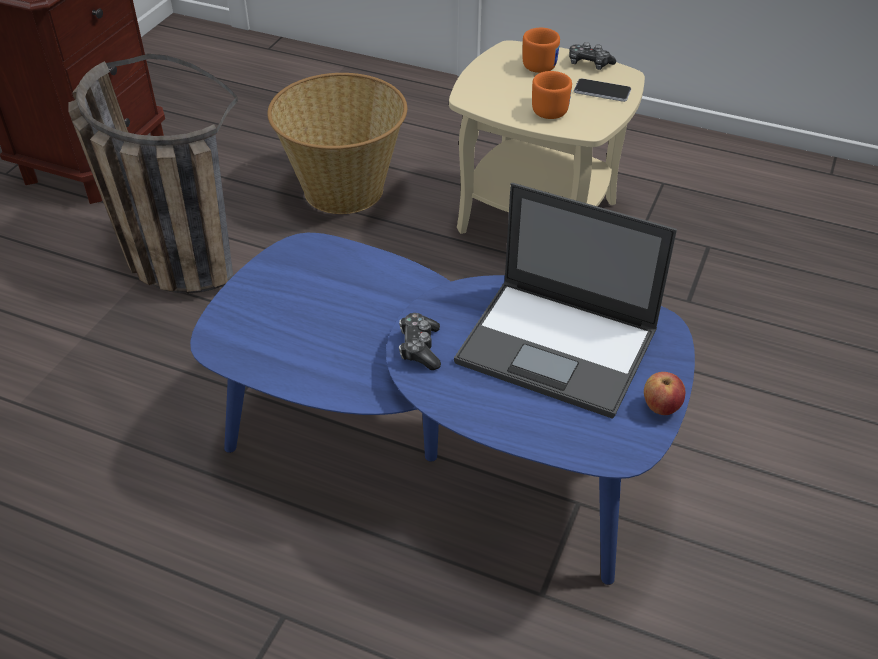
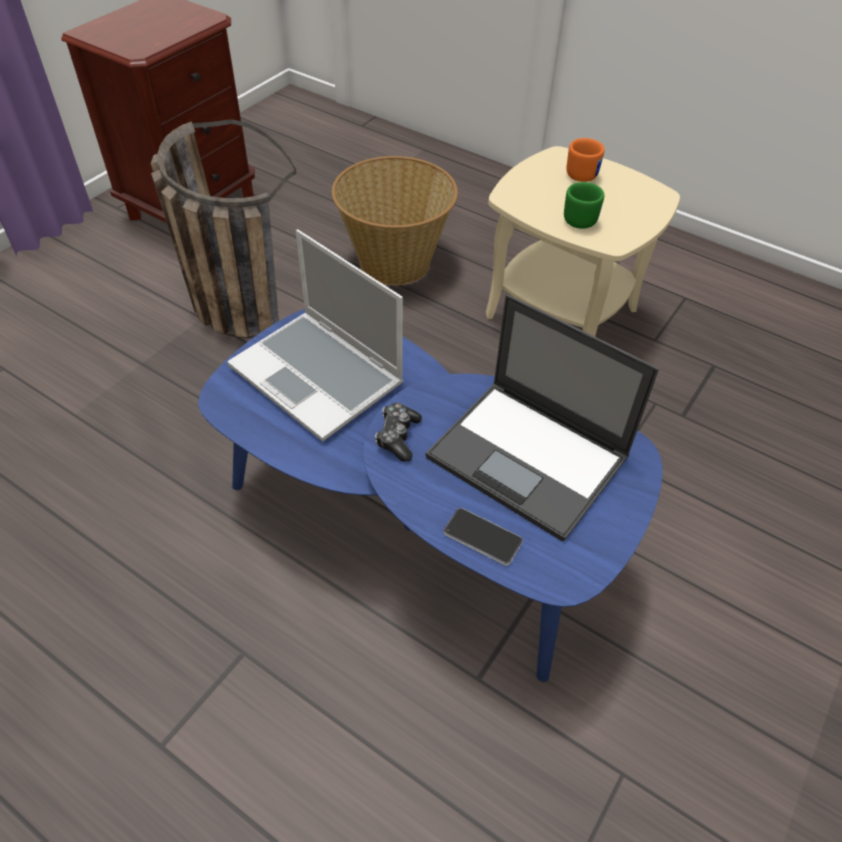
camera: 10 degrees right, 5 degrees up
(315, 305) = (319, 376): none -> laptop
(547, 109) = (578, 217): orange mug -> green mug
(589, 64) = (629, 179): game controller -> none
(602, 91) = (635, 207): phone -> phone (482, 537)
(661, 407) = (613, 538): apple -> none

